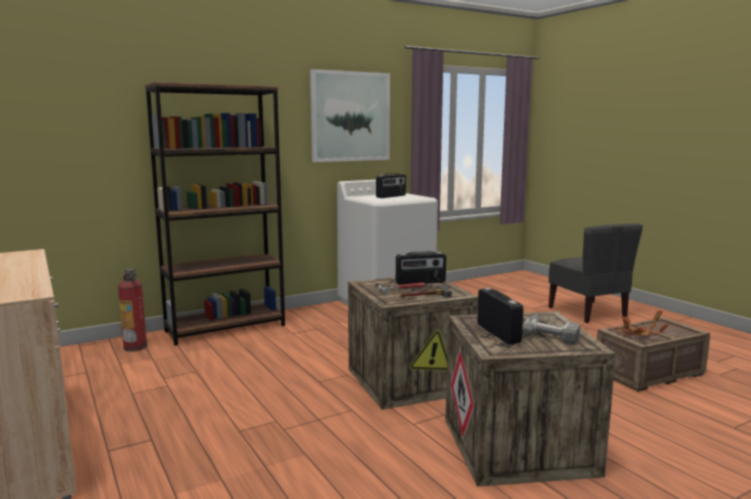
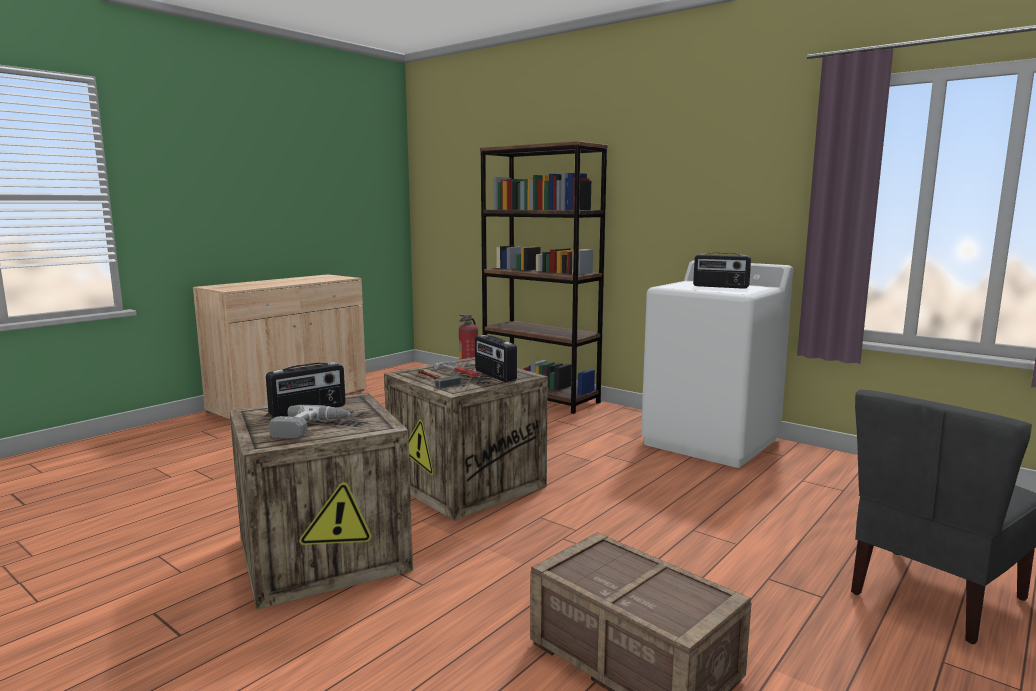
camera: 70 degrees right, 0 degrees up
(350, 116) = (723, 172): picture -> none
(636, 335) = (594, 563): potted plant -> none

